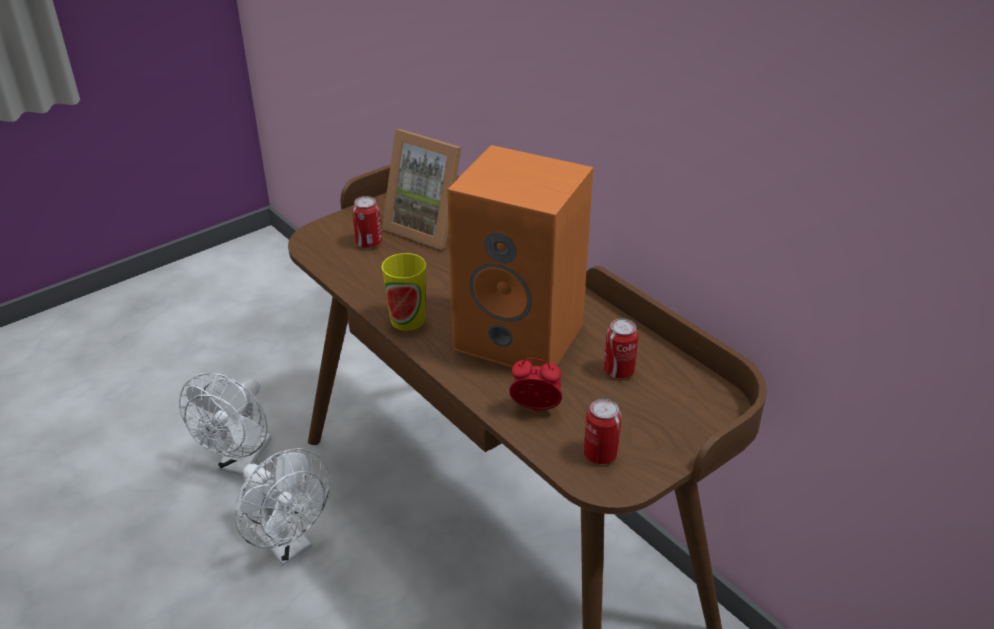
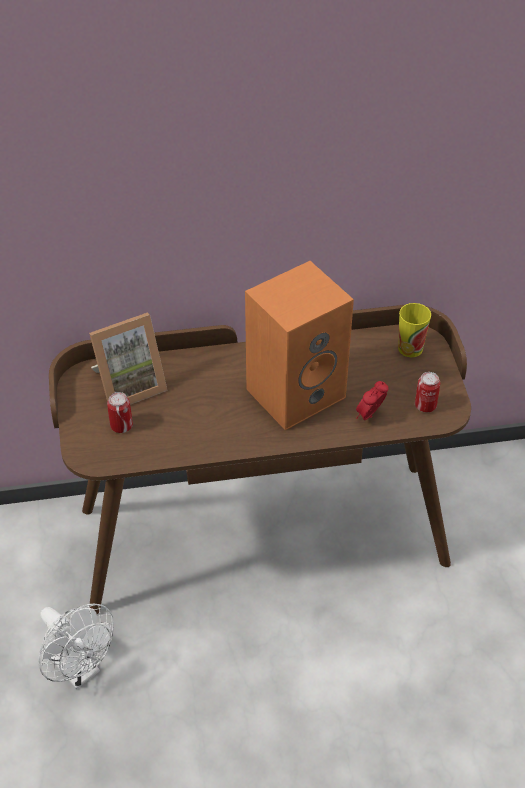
camera: 60 degrees left, 10 degrees up
(288, 545) = (193, 667): white fan -> none
(407, 320) = (235, 440): cup -> cup (410, 348)
(618, 370) = (360, 364): can -> none

